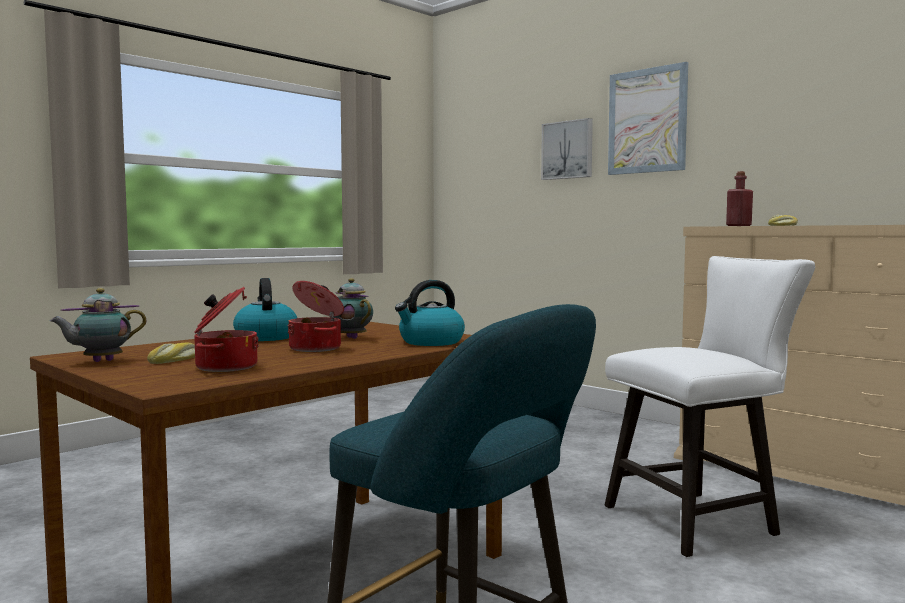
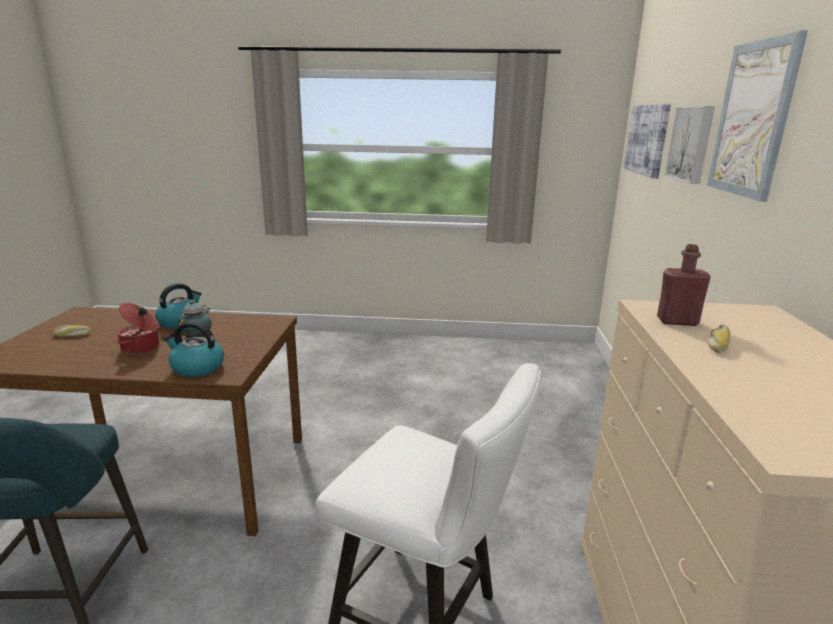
camera: 50 degrees right, 15 degrees up
(100, 361) = (61, 323): teapot -> none
(224, 367) = (53, 352): cooking pot -> none
(486, 159) = (647, 139): none -> picture

